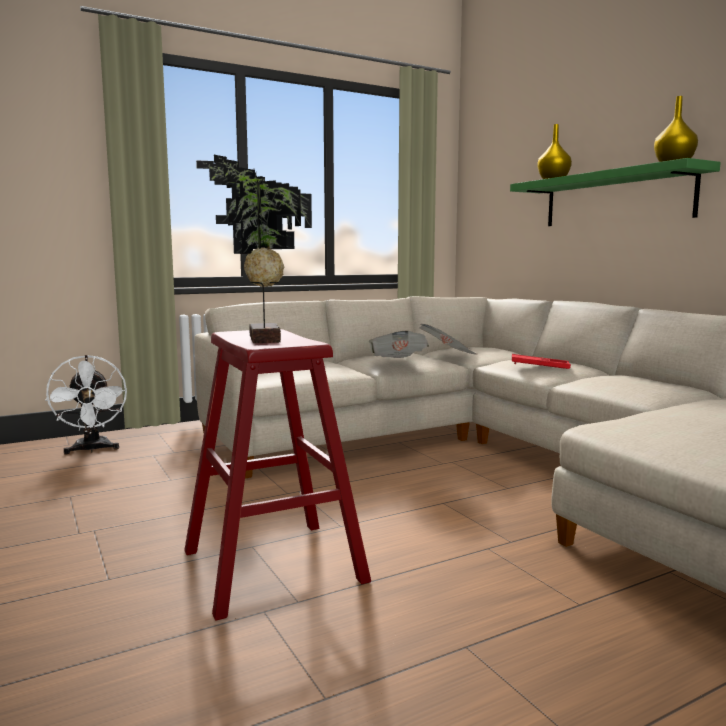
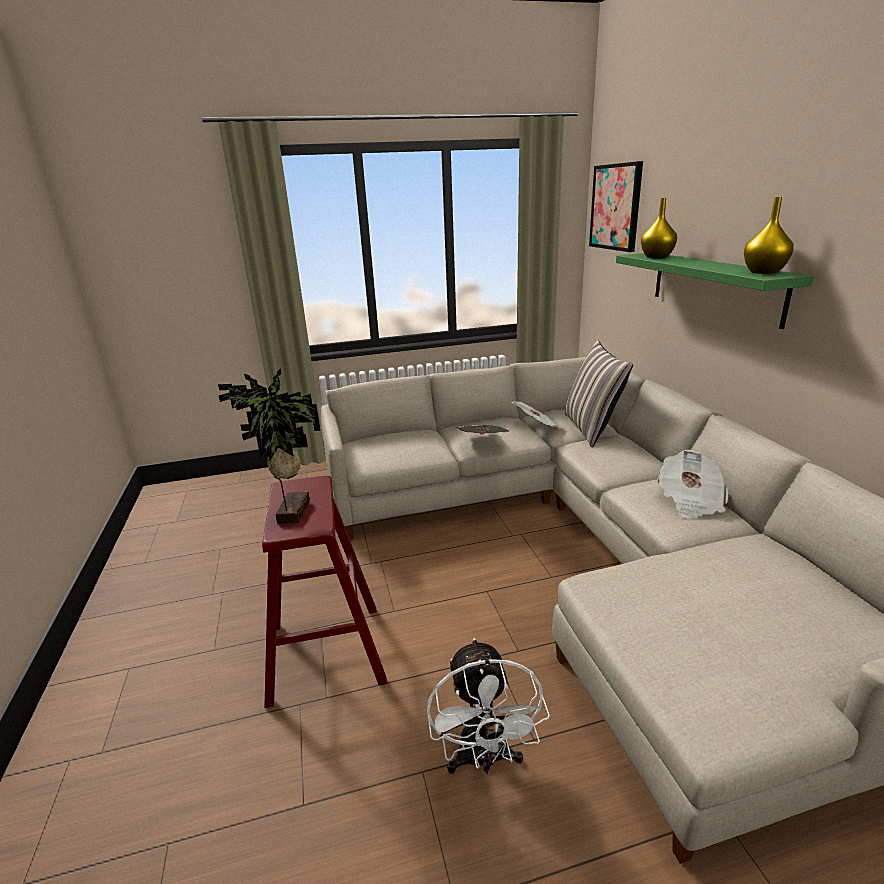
camera: 15 degrees right, 15 degrees up
(92, 450) = (253, 491): white fan -> white fan (484, 760)
(493, 154) = (616, 207): none -> picture
(505, 354) = (592, 429): none -> pillow
(540, 366) = (607, 459): red tray -> none
(646, 381) = (690, 501): none -> newspaper

